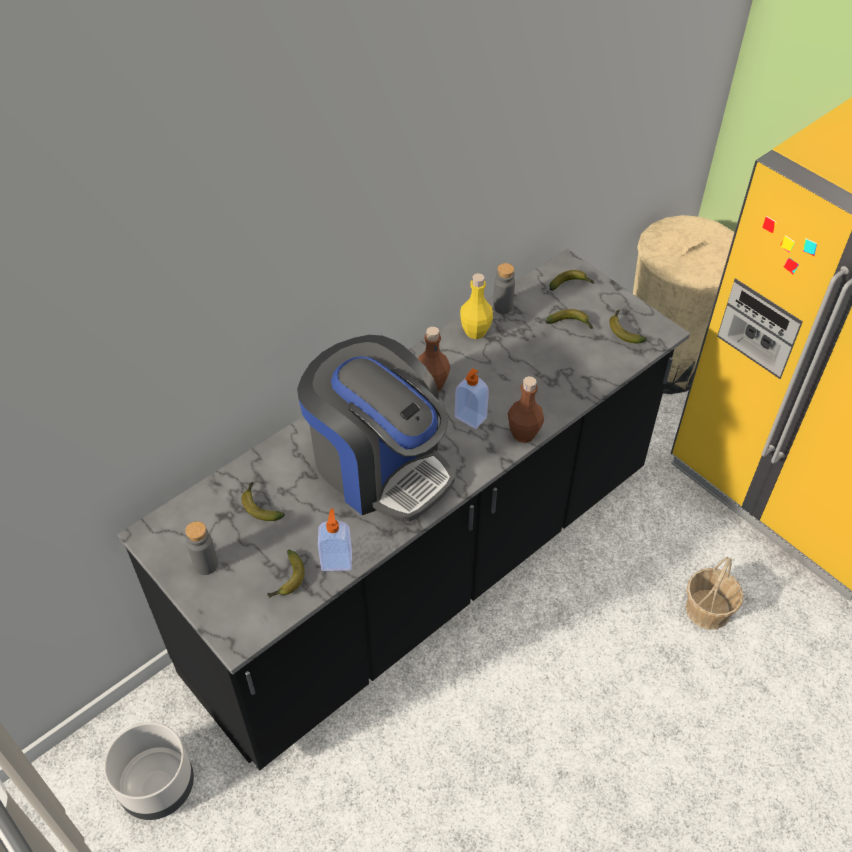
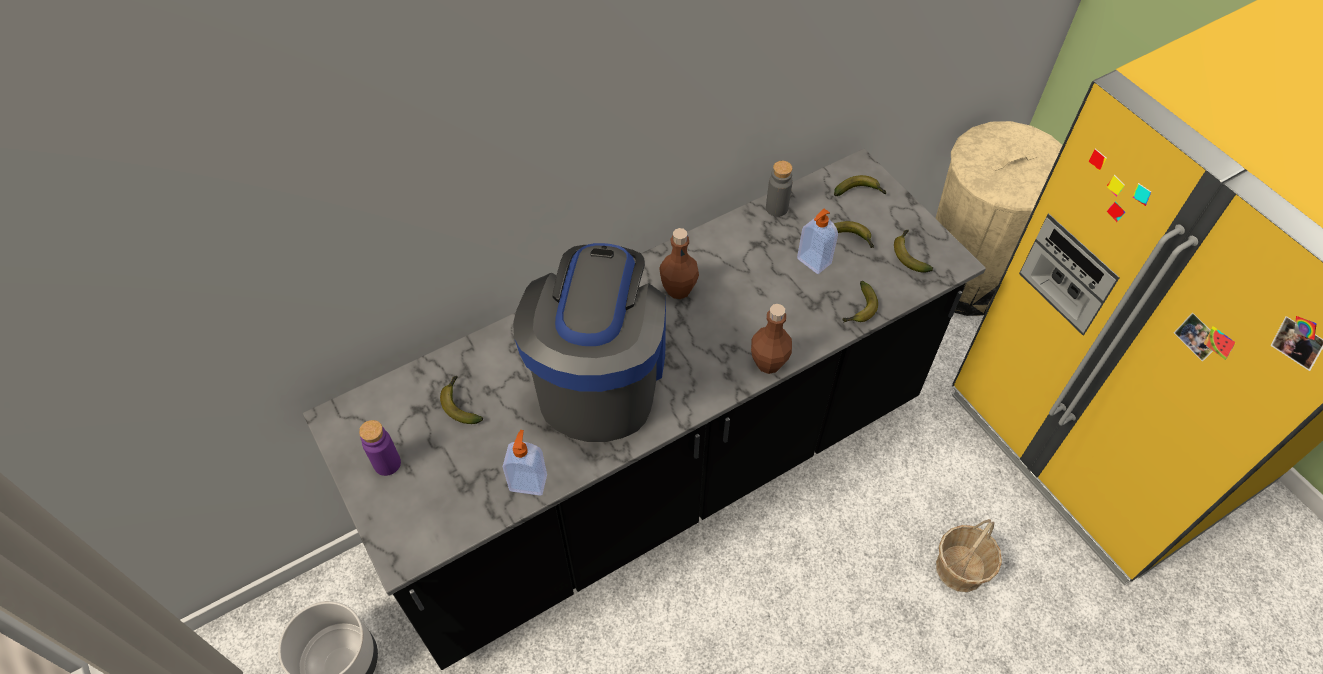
camera: 10 degrees right, 5 degrees up
(206, 564) = (387, 463): grey bottle -> purple bottle
(287, 580) = (470, 496): banana -> banana (859, 309)
(379, 465) = (600, 376): coffee machine -> coffee machine turned 135 degrees counterclockwise
(470, 418) = (712, 335): soap dispenser -> soap dispenser (813, 262)
(475, 331) = (740, 233): yellow bottle -> none

